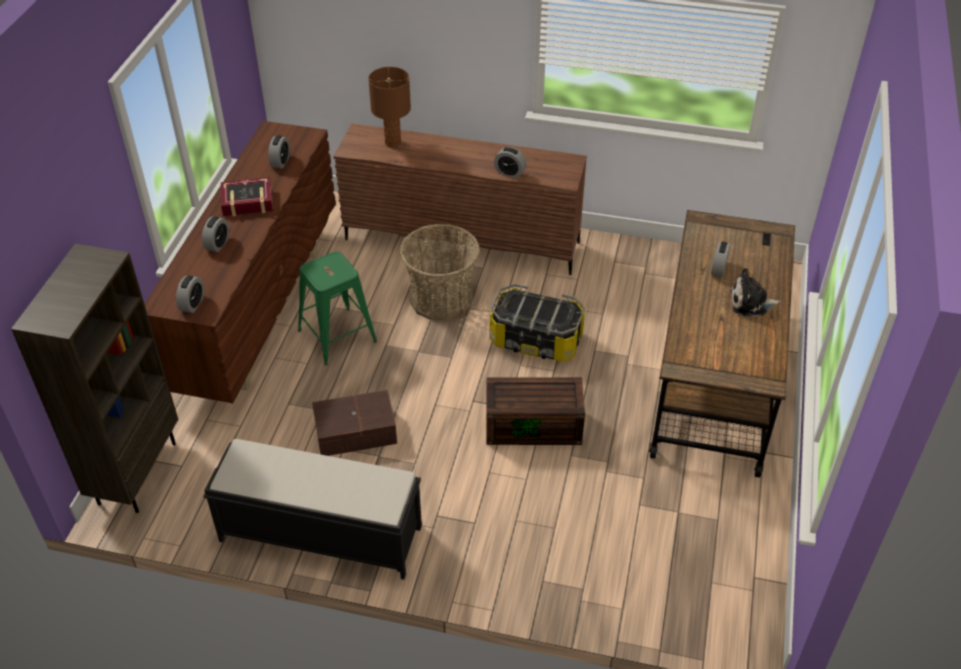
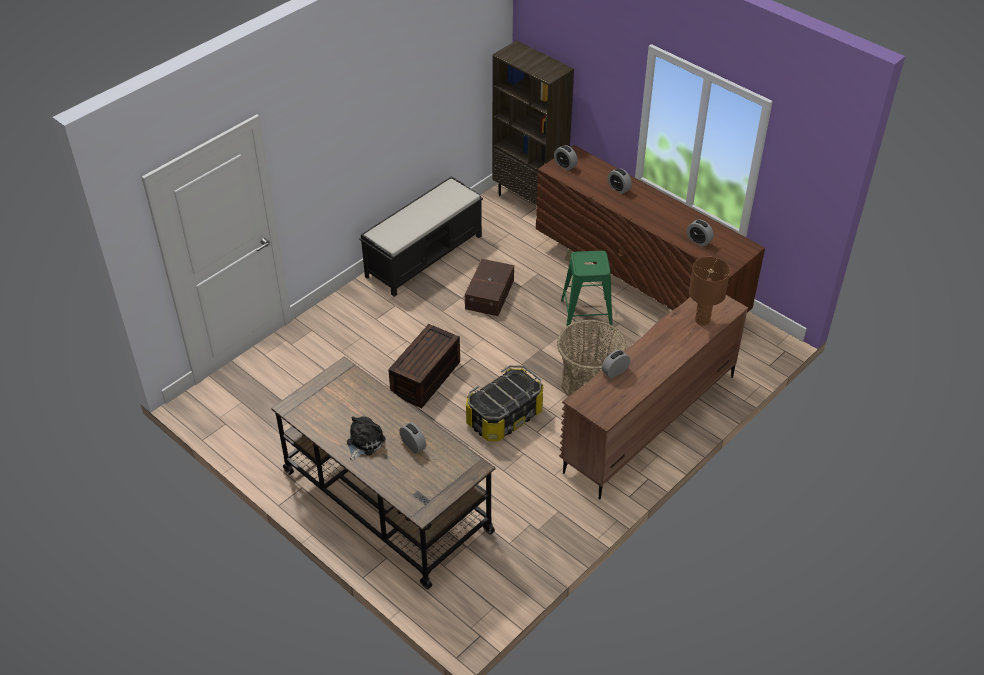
camera: 120 degrees right, 0 degrees up
(247, 202) = (658, 212): book -> none

